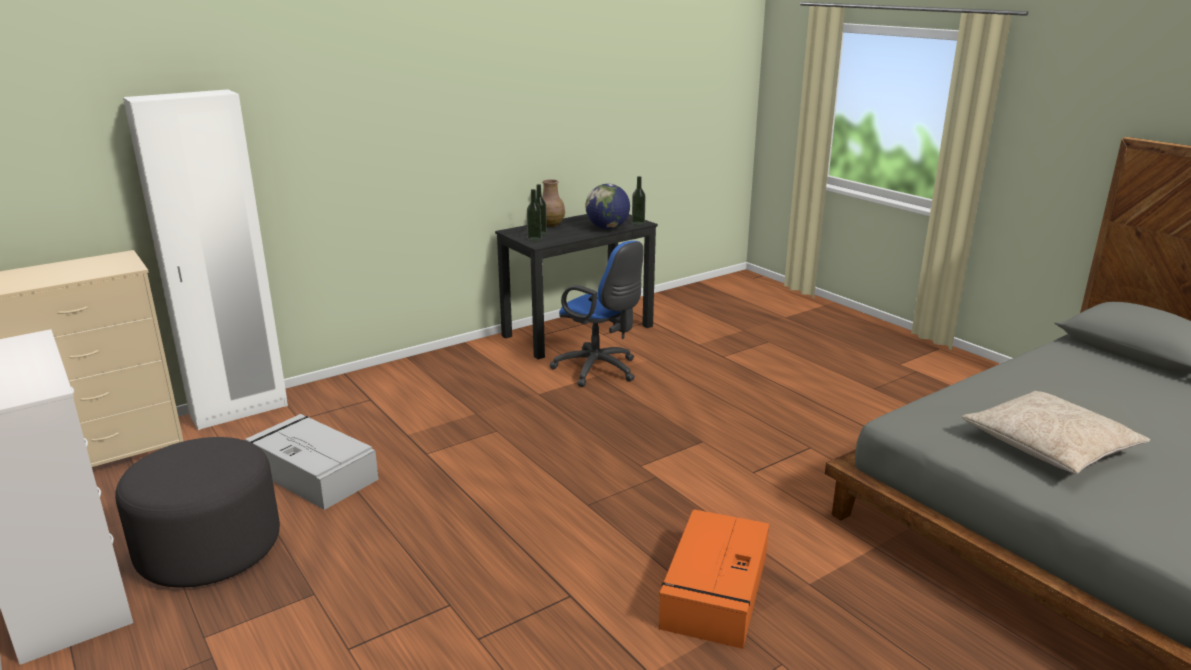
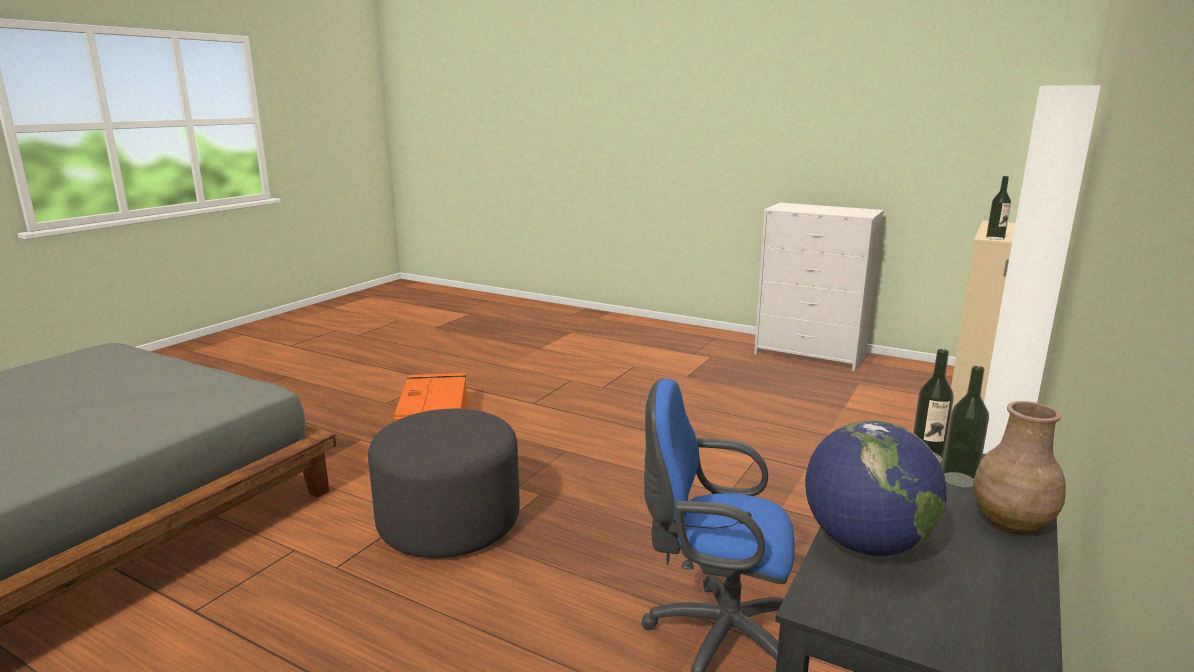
camera: 155 degrees right, 5 degrees down
(210, 548) = (784, 378): grey ottoman -> grey ottoman (449, 522)
(313, 473) = (815, 422): grey storage box -> none
(638, 223) = (828, 597): bottle -> bottle (995, 238)
(1049, 445) = (115, 393): beige pillow -> none

